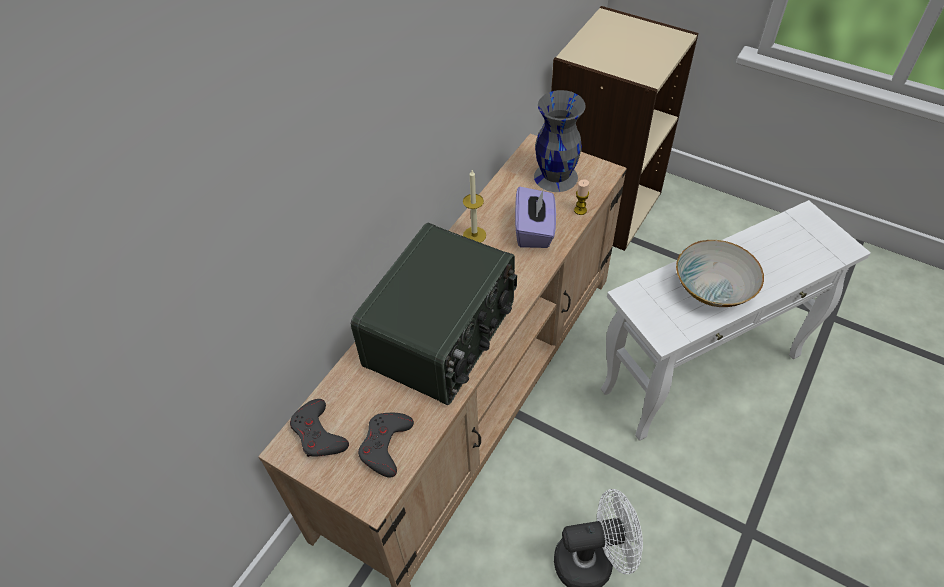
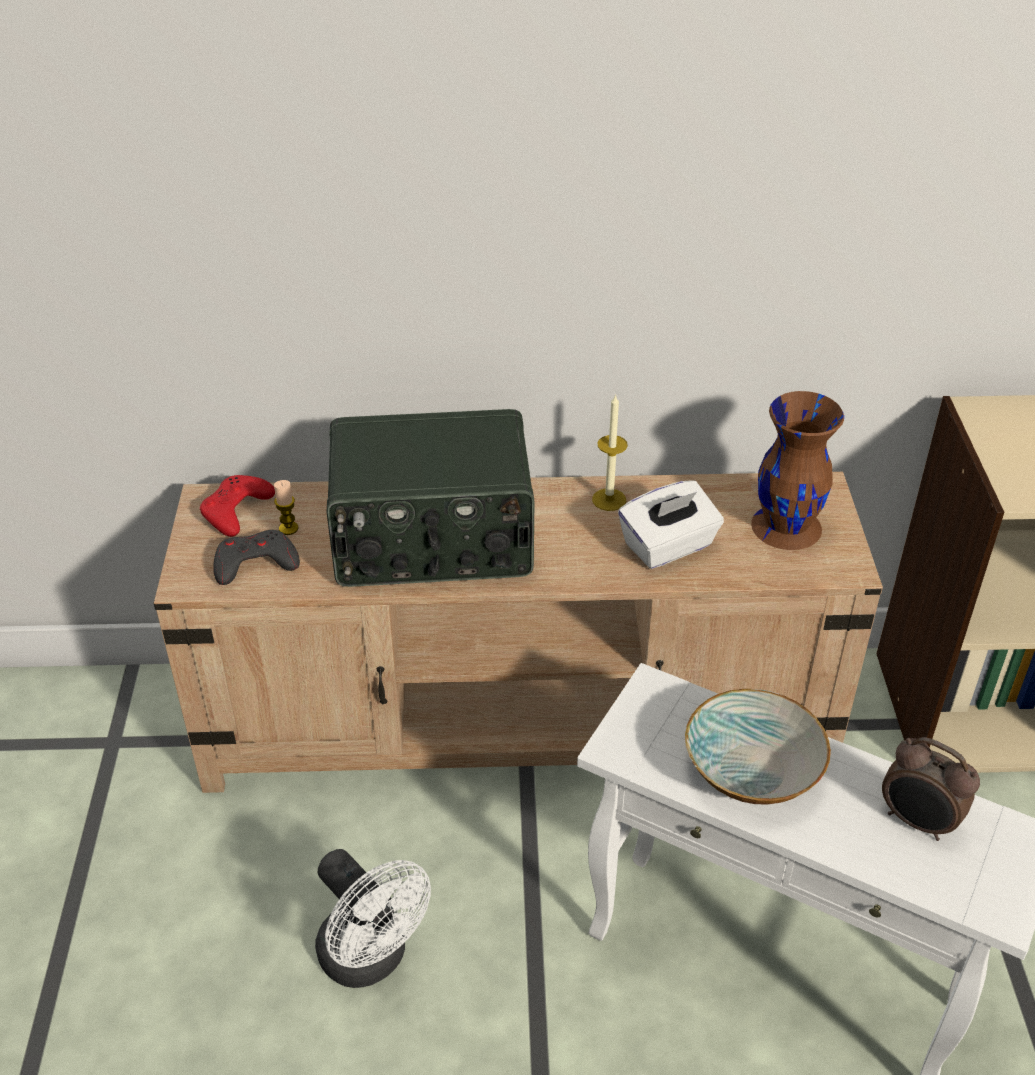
camera: 55 degrees right, 10 degrees down
(318, 434) = (236, 510): grey game controller -> red game controller
(534, 231) = (668, 546): purple tissue box -> white tissue box
(555, 176) = (787, 525): grey vase -> brown vase
(580, 210) = (748, 573): candle -> candle (288, 528)
(779, 245) = (917, 822): none -> alarm clock

